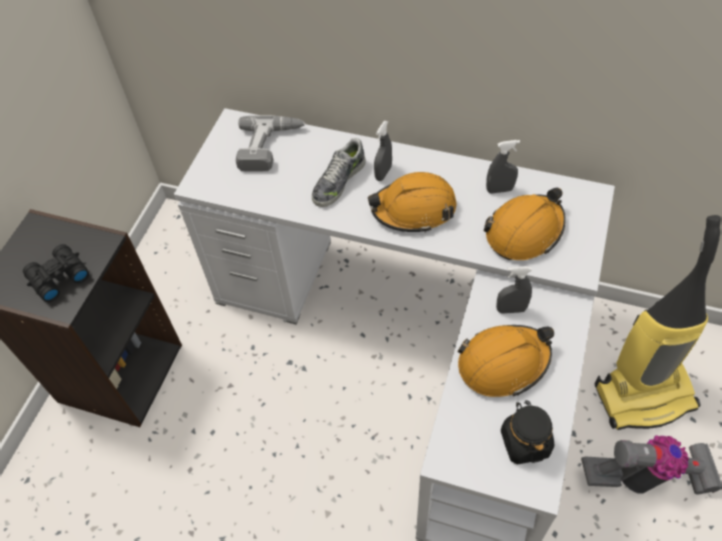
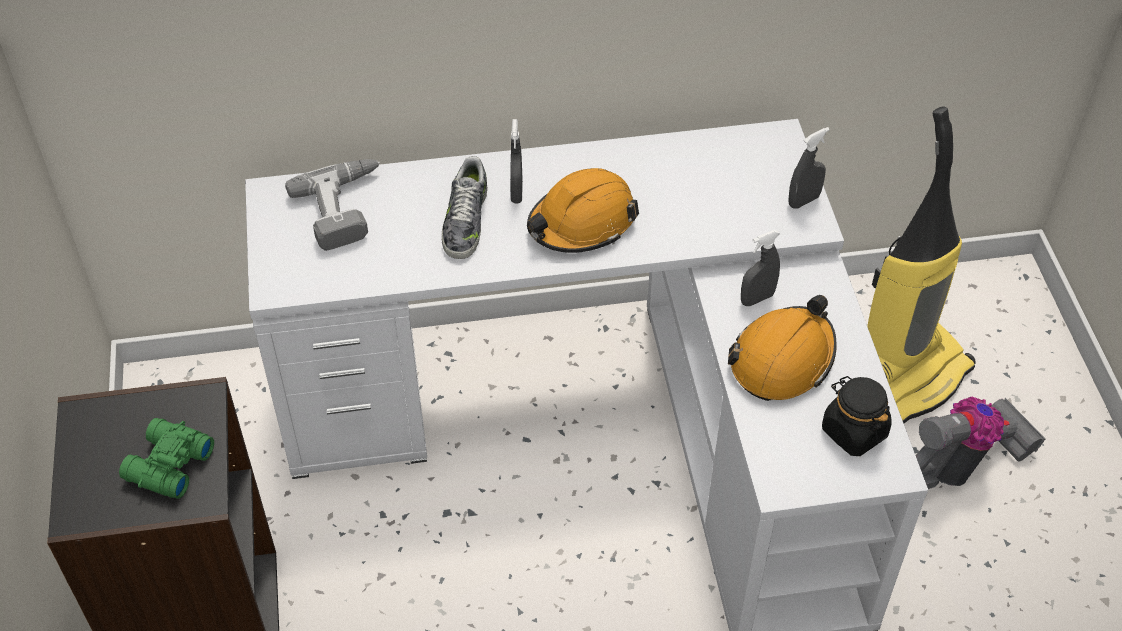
camera: 30 degrees left, 5 degrees down
(57, 277) = (167, 466): black binoculars -> green binoculars
(499, 190) = (670, 166): grey spray bottle -> grey spray bottle (803, 201)
(524, 231) = (727, 203): orange hard hat -> none

